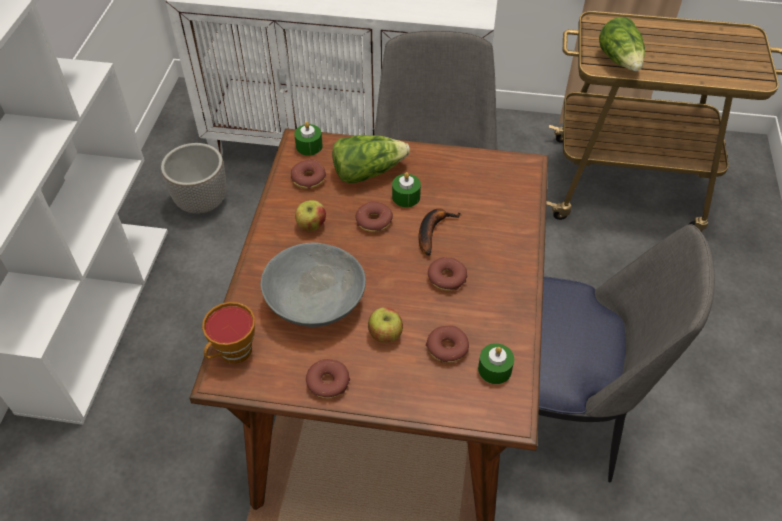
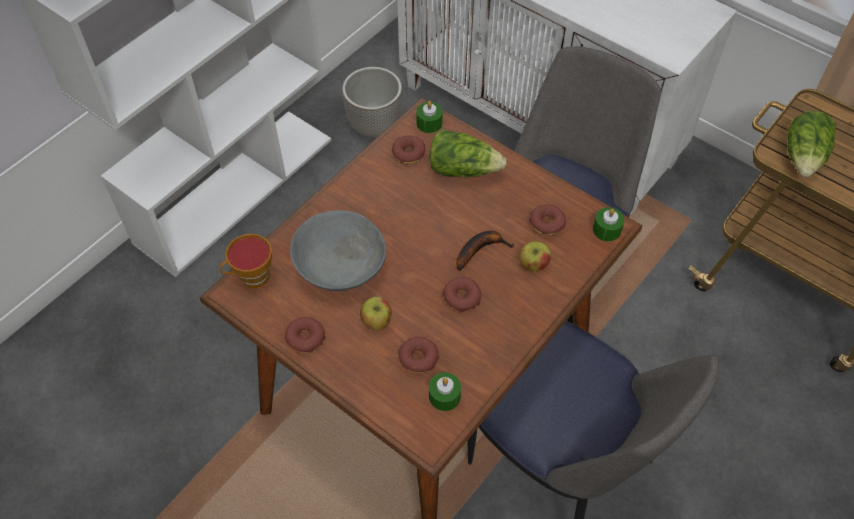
camera: 30 degrees right, 5 degrees up
(311, 225) = (382, 198): apple -> apple (533, 265)
(374, 221) = (436, 217): donut -> donut (547, 223)
(406, 197) = (480, 207): green candle -> green candle (606, 229)

